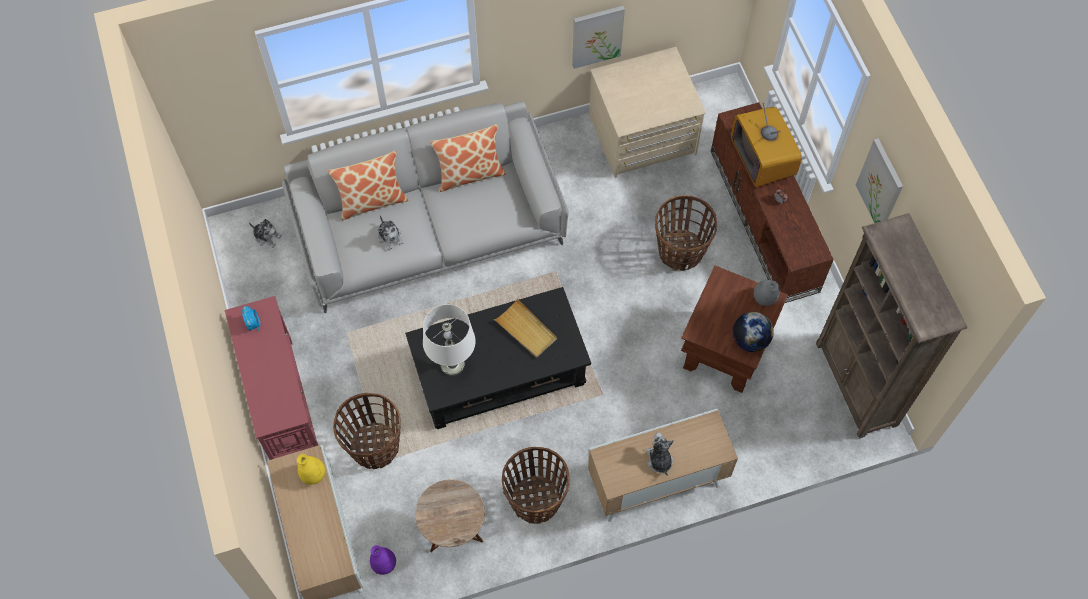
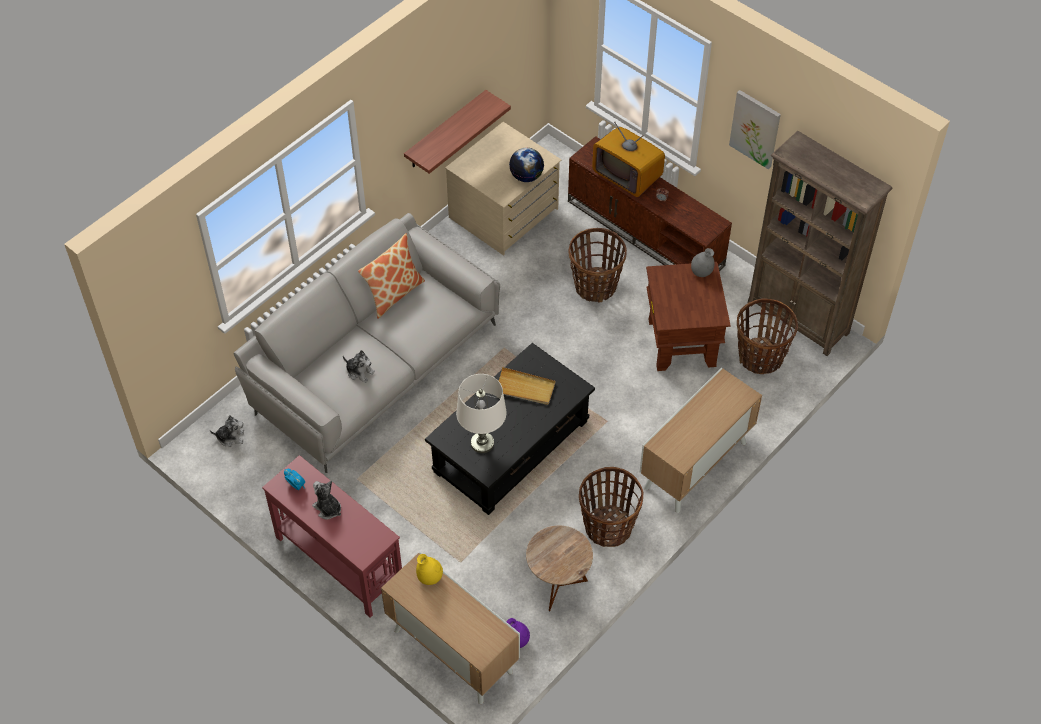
camera: 30 degrees left, 10 degrees down
(372, 201) = (323, 352): pillow -> none
(374, 446) = (443, 555): basket -> basket (760, 357)
(597, 36) = (445, 130): picture -> shelf
(659, 460) = (703, 426): plush toy -> plush toy (328, 508)
(750, 340) = (711, 307): globe -> globe (526, 176)

